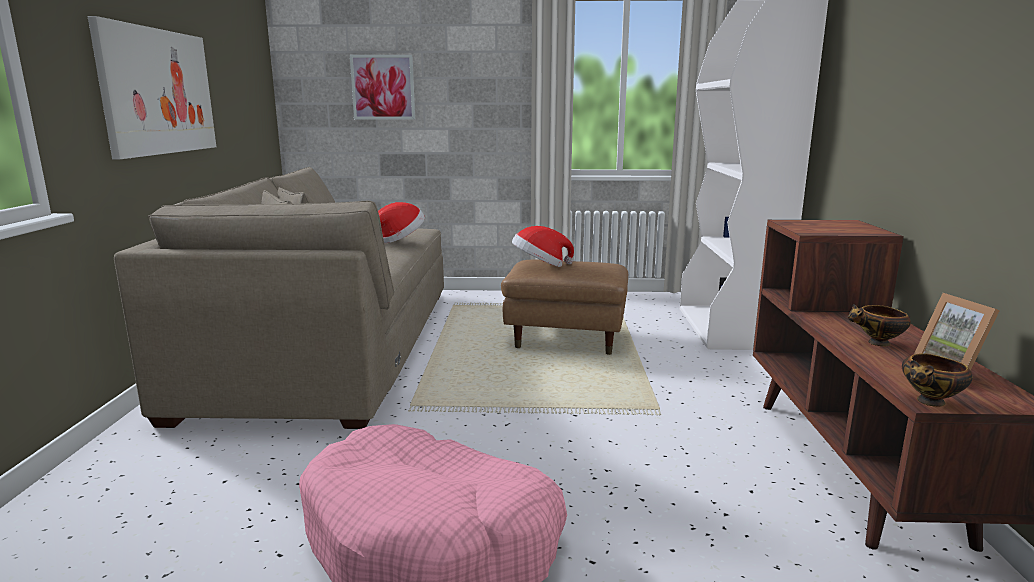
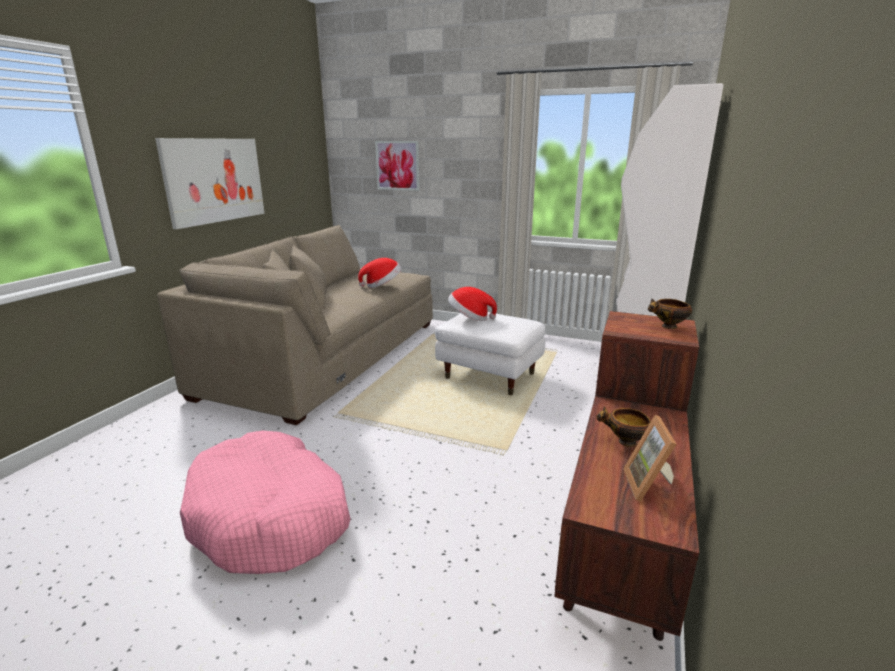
camera: 20 degrees right, 5 degrees up
(564, 339) = (488, 375): brown ottoman -> white ottoman
(930, 402) = (587, 511): bowl -> bowl (668, 327)

